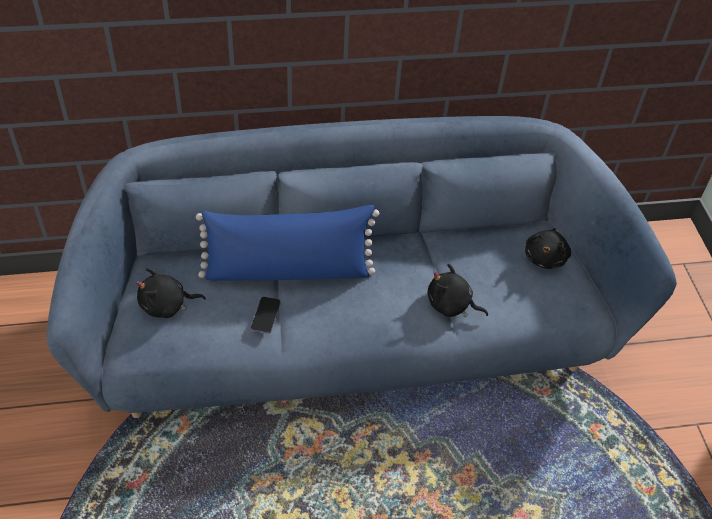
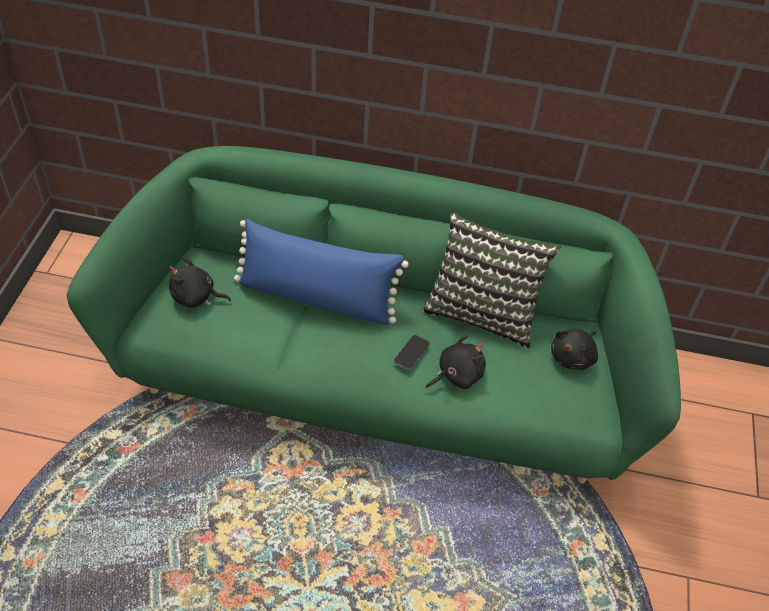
camera: 20 degrees right, 0 degrees up
(266, 316) = (277, 332): phone -> phone (411, 353)
(351, 332) = (378, 378): blue sofa -> green sofa
(448, 238) = (483, 311): none -> pillow
(451, 305) = (457, 375): black plush toy -> black plush toy turned 105 degrees clockwise

